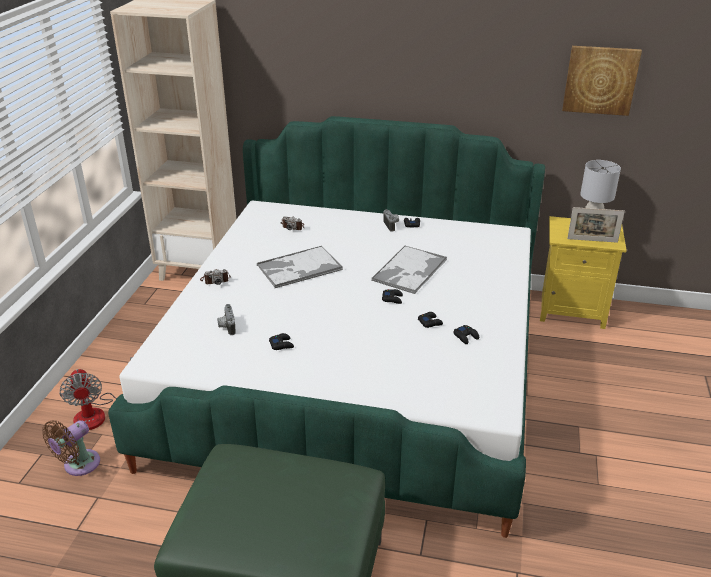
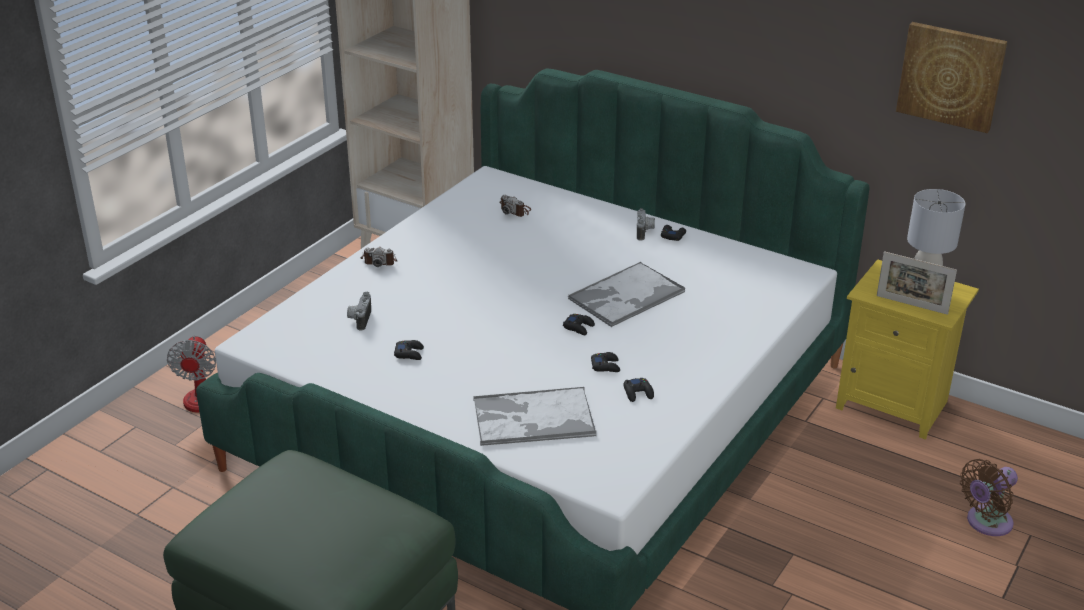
camera: 20 degrees right, 0 degrees up
(78, 465) = (168, 448): brown fan -> brown fan (986, 523)
(298, 268) = (488, 265): tray -> tray (532, 418)

